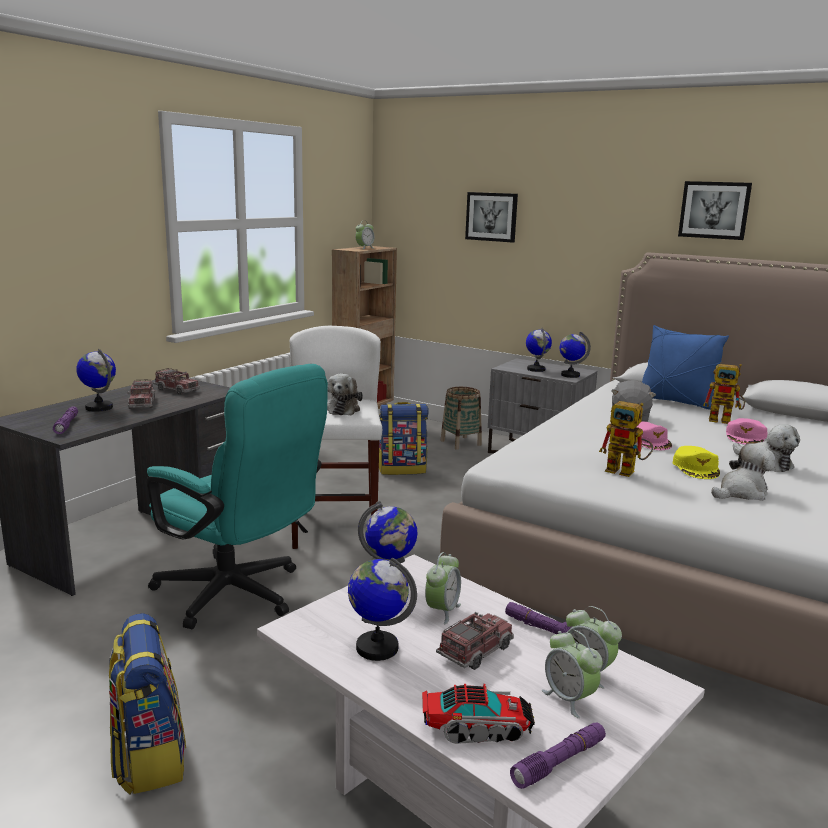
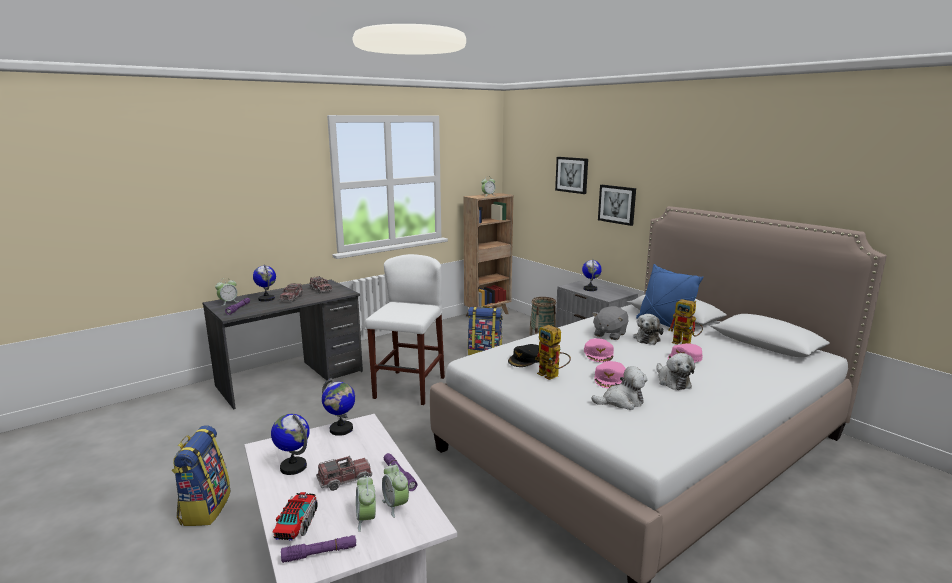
camera: 20 degrees right, 0 degrees up
(239, 596) = (319, 424): turquoise office chair -> none
(343, 409) = (407, 311): plush toy -> plush toy (647, 338)
(442, 611) = (352, 452): alarm clock -> alarm clock (228, 302)
(477, 728) = (297, 524): toy truck -> toy truck turned 105 degrees counterclockwise
(570, 375) = (611, 295): globe -> none
(572, 456) = (526, 359): none -> black cap
(696, 468) = (610, 379): yellow cap -> pink cap
(714, 210) = (719, 175): picture -> picture (617, 204)

